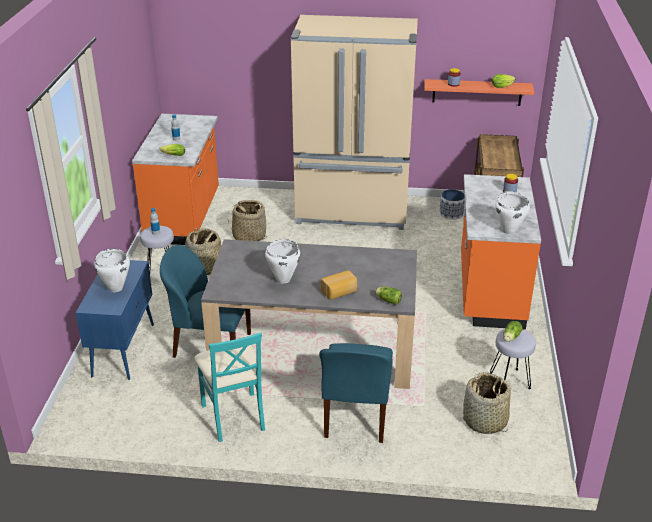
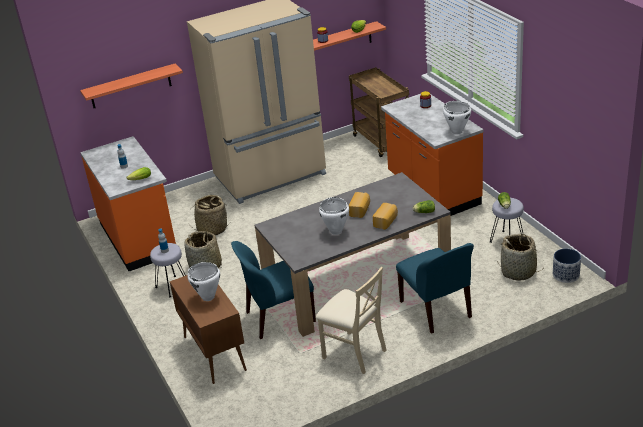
camera: 30 degrees left, 0 degrees up
(123, 349) = (214, 353): blue cabinet -> brown cabinet
(230, 65) = (130, 86): none -> shelf
(234, 416) = (354, 353): turquoise chair -> beige chair
(330, 270) = (360, 210): none -> bread
(451, 214) = (347, 148): planter -> planter (565, 275)

